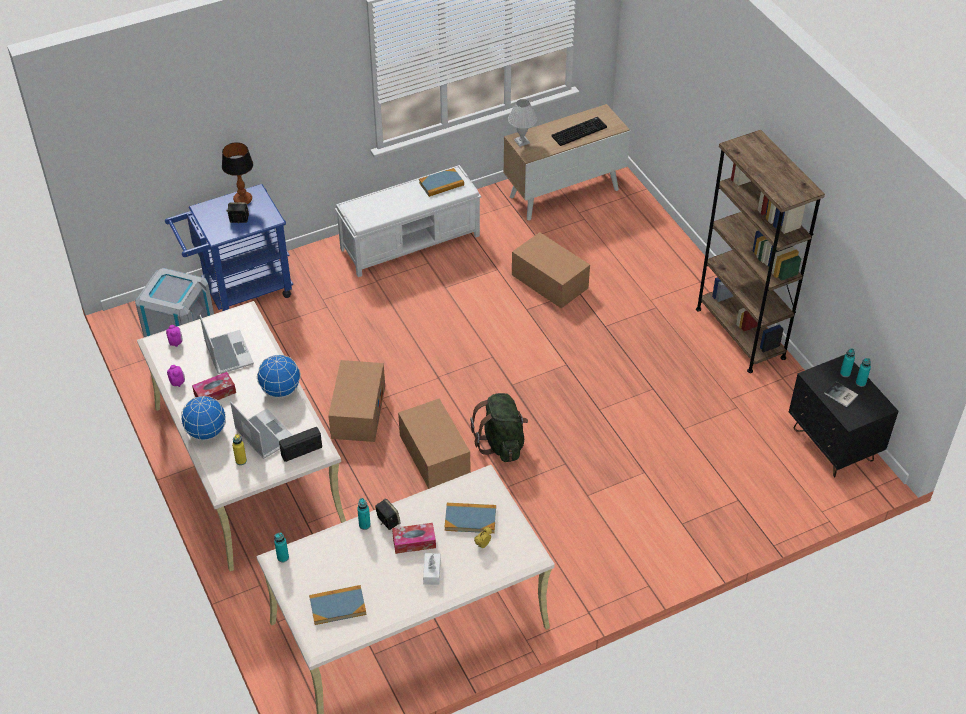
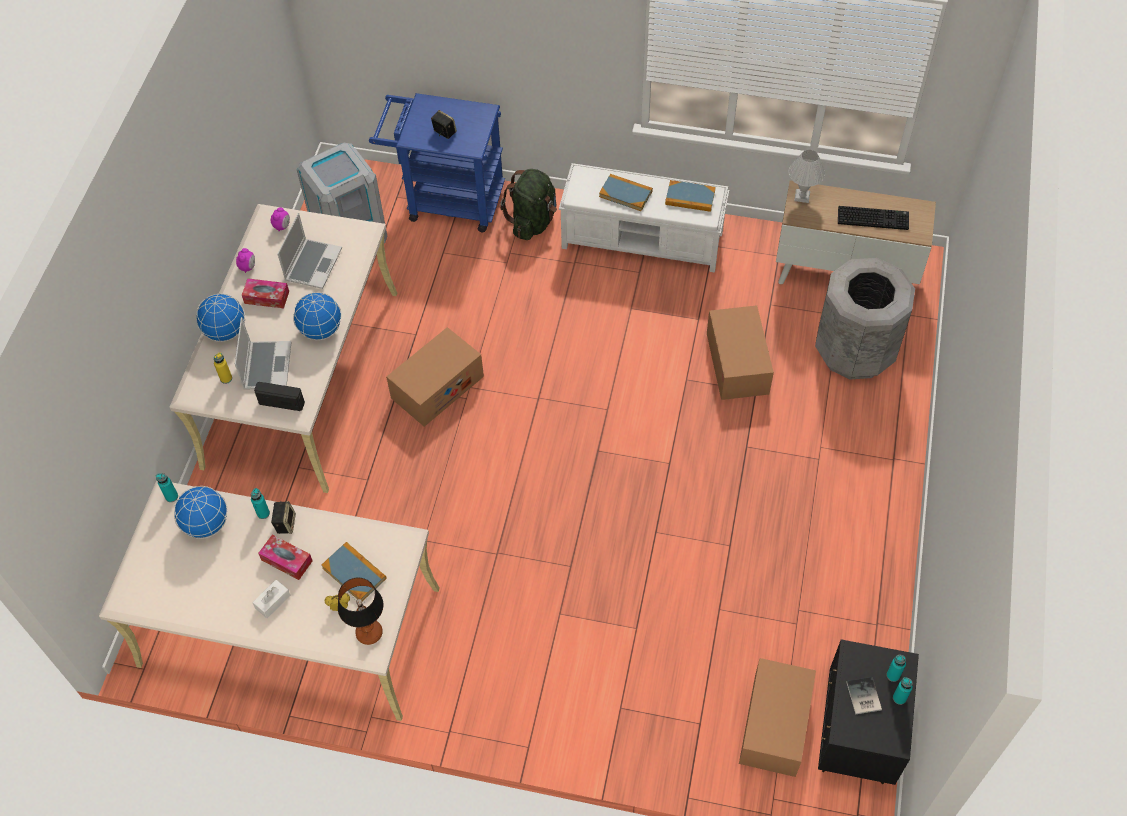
camera: 40 degrees right, 10 degrees up
(242, 200) = (466, 113): table lamp -> table lamp (368, 633)
(330, 557) = (207, 524): none -> globe
(337, 606) = (169, 576): book -> book (625, 194)
(434, 454) = (462, 475): cardboard box -> cardboard box (774, 725)
(501, 443) = (532, 505): green backpack -> green backpack (533, 221)
(615, 234) = (854, 351): none -> grey trash can
(740, 333) = (880, 544): brown bookcase -> none

